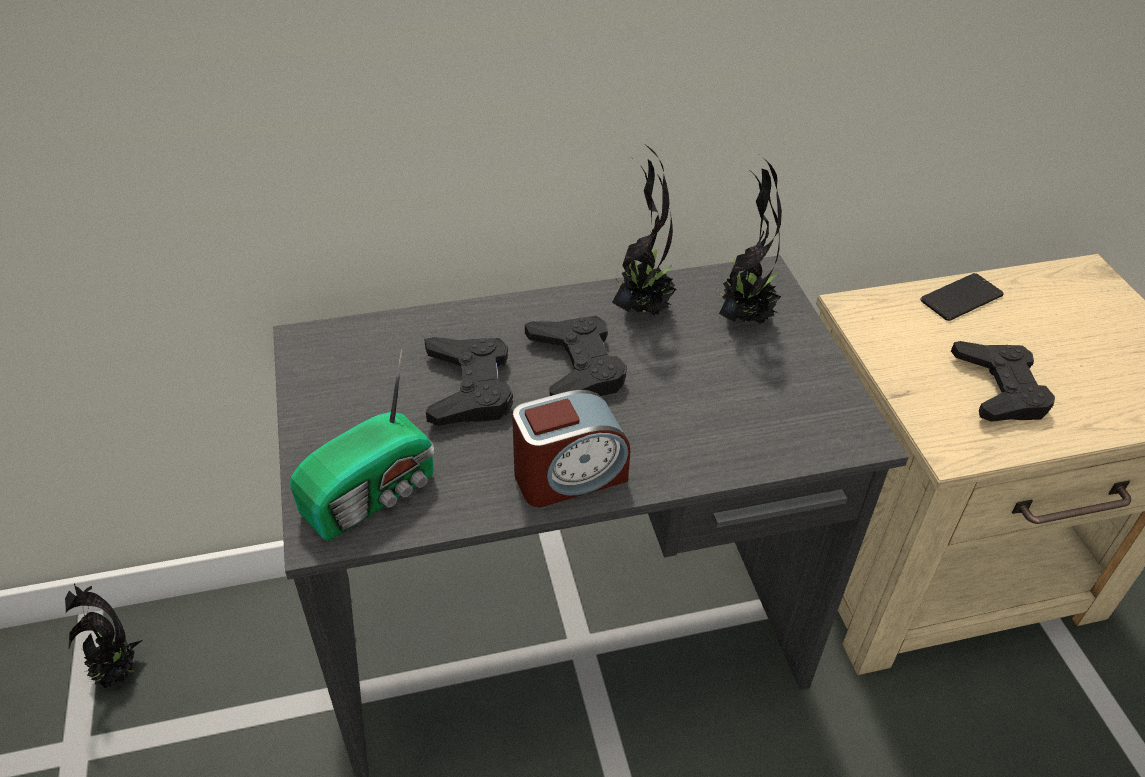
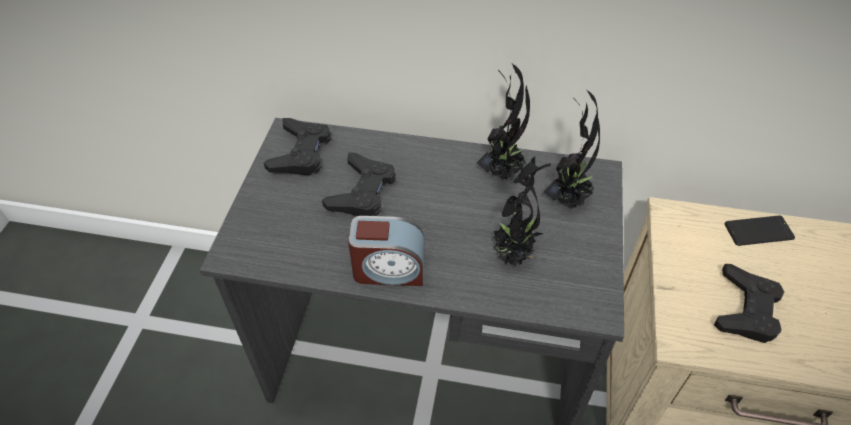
camera: 25 degrees right, 5 degrees up
(118, 673) = (176, 286): potted plant -> potted plant (513, 255)
(374, 494) = (271, 241): radio -> none
(576, 366) = (436, 198): black game controller -> black game controller (301, 152)

